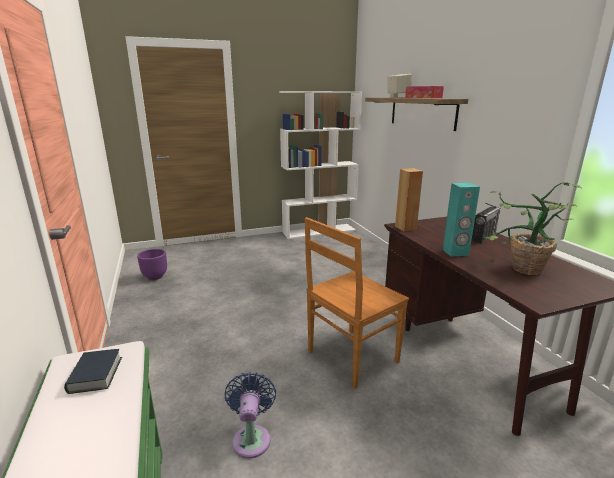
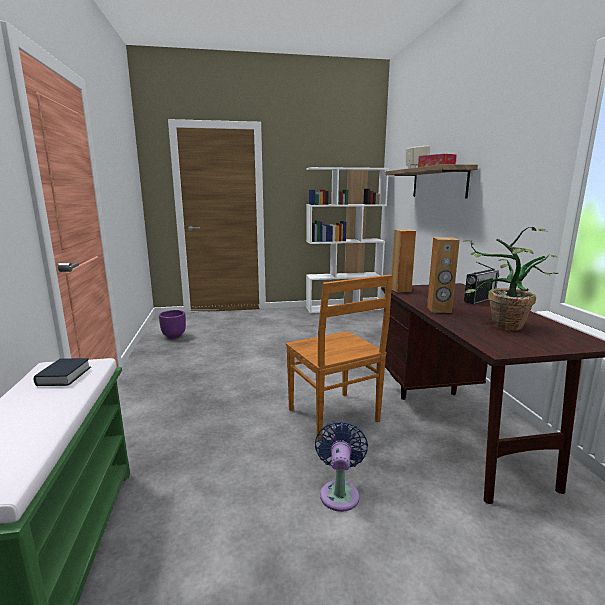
camera: 10 degrees right, 5 degrees down
(252, 437) = (214, 471): blue fan -> blue fan (339, 492)
(350, 357) = (334, 417): brown chair -> brown chair turned 90 degrees counterclockwise
(455, 252) = (439, 310): turquoise speaker -> brown speaker

